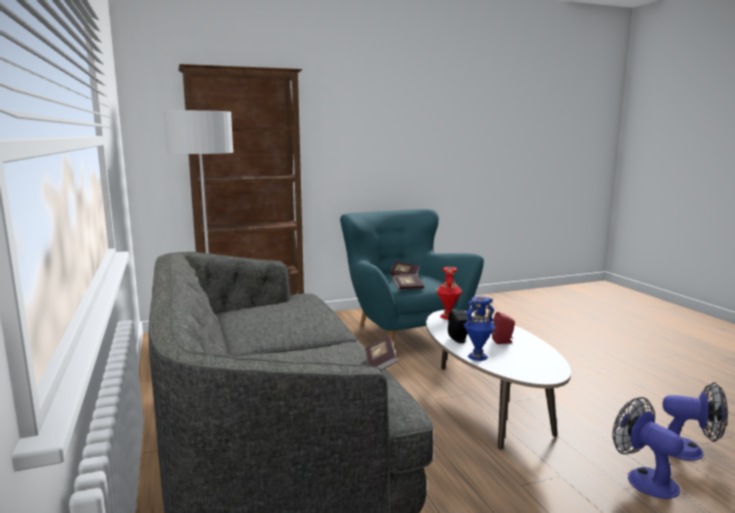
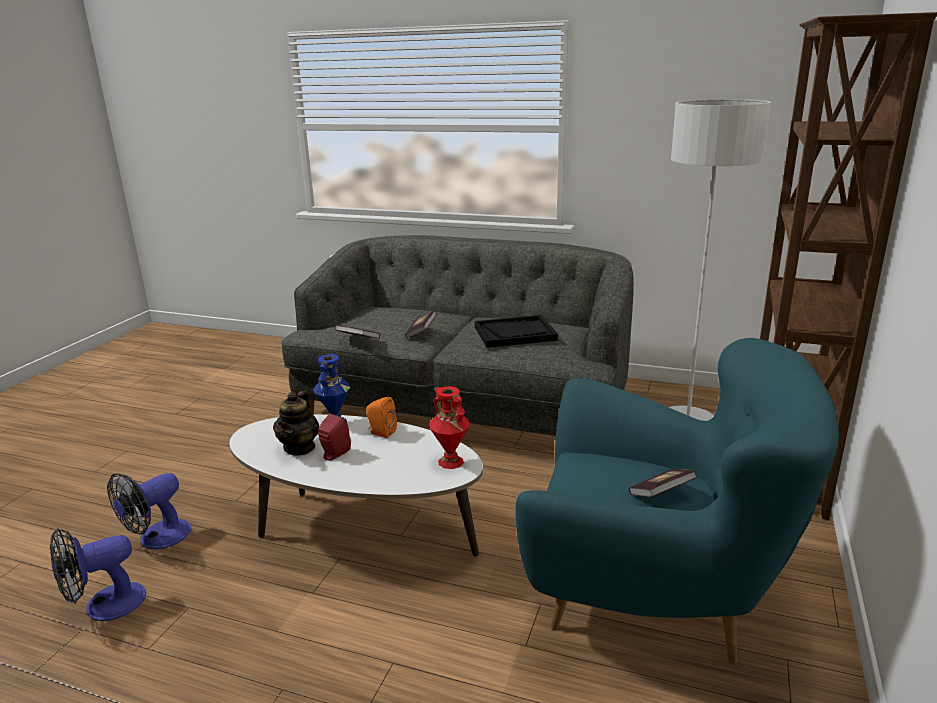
camera: 130 degrees right, 10 degrees up
(282, 315) = (515, 333): none -> black tray
(407, 288) = (582, 465): book -> book (421, 332)
(459, 340) = (381, 432): black speaker -> orange speaker
(520, 353) = (300, 447): none -> teapot
(644, 478) = (157, 539): fan -> fan turned 120 degrees clockwise

